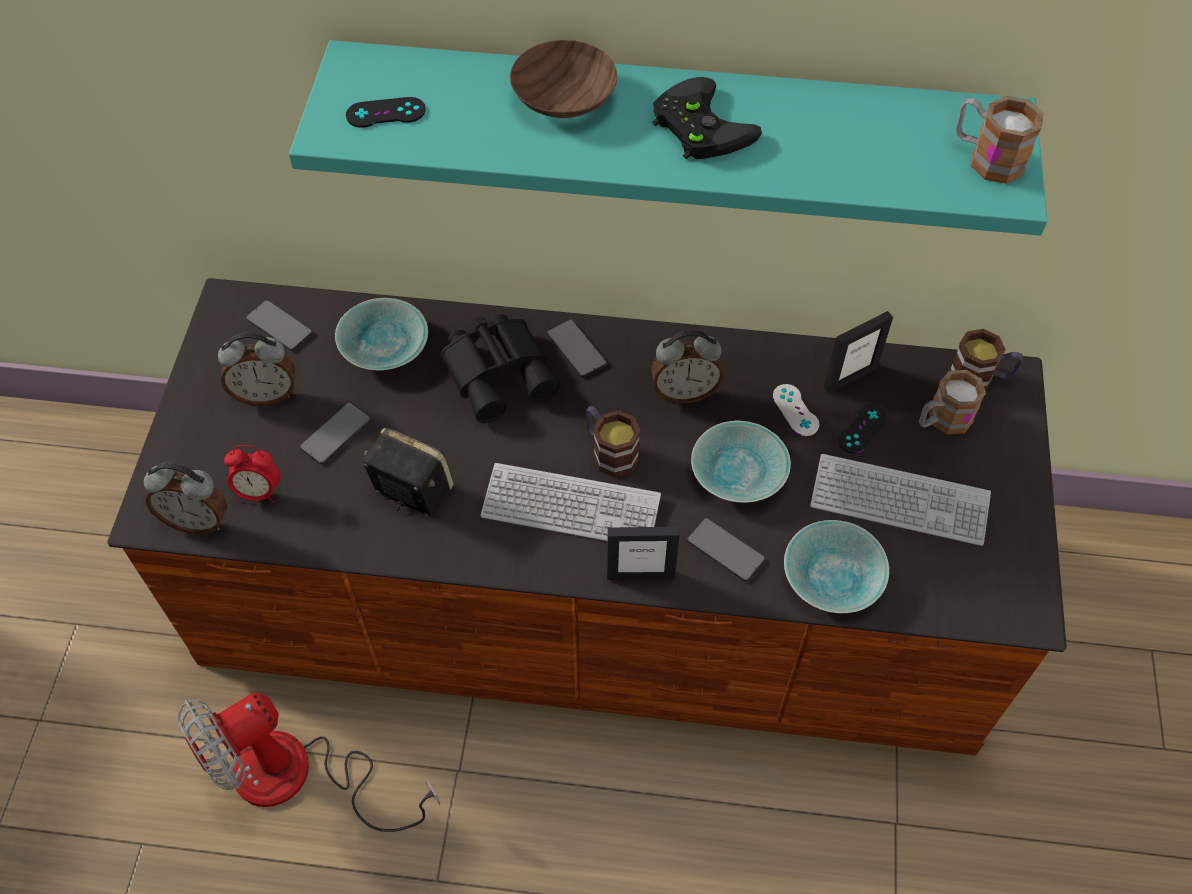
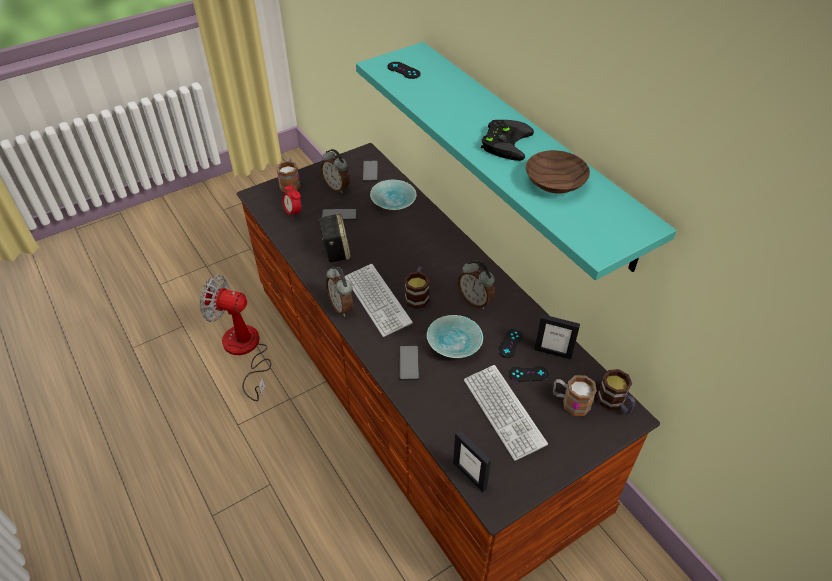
camera: 50 degrees right, 10 degrees down
(198, 520) = (266, 206): alarm clock -> alarm clock (342, 307)
(500, 371) = (419, 240): black binoculars -> none
(562, 99) = (469, 103): brown bowl -> brown bowl (553, 182)
(576, 349) = (457, 254): phone -> none
(640, 574) = (367, 342): picture frame -> picture frame (470, 475)
(795, 410) = (510, 343): white game controller -> black game controller
(833, 579) = (434, 411): turquoise bowl -> none
(986, 157) = (610, 231): mug -> mug (290, 183)

